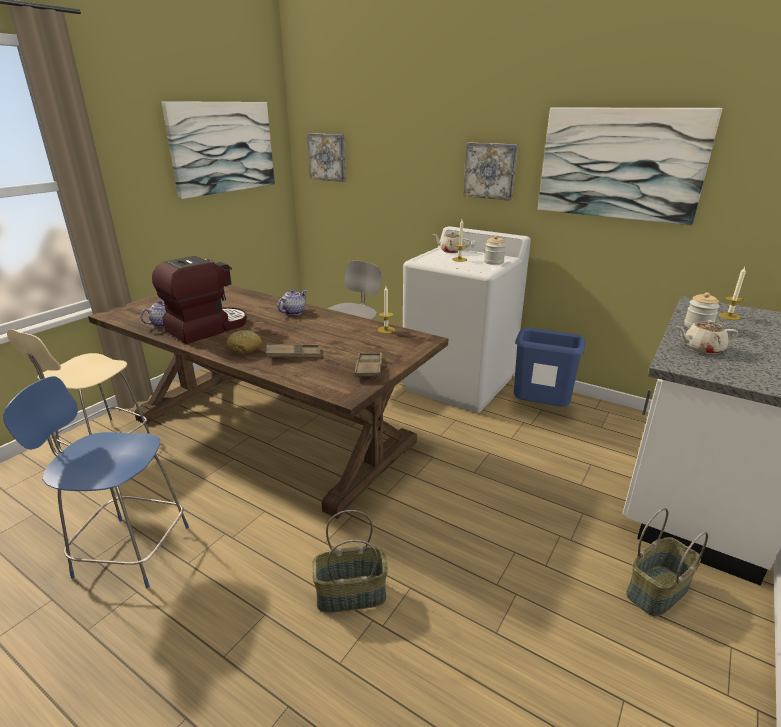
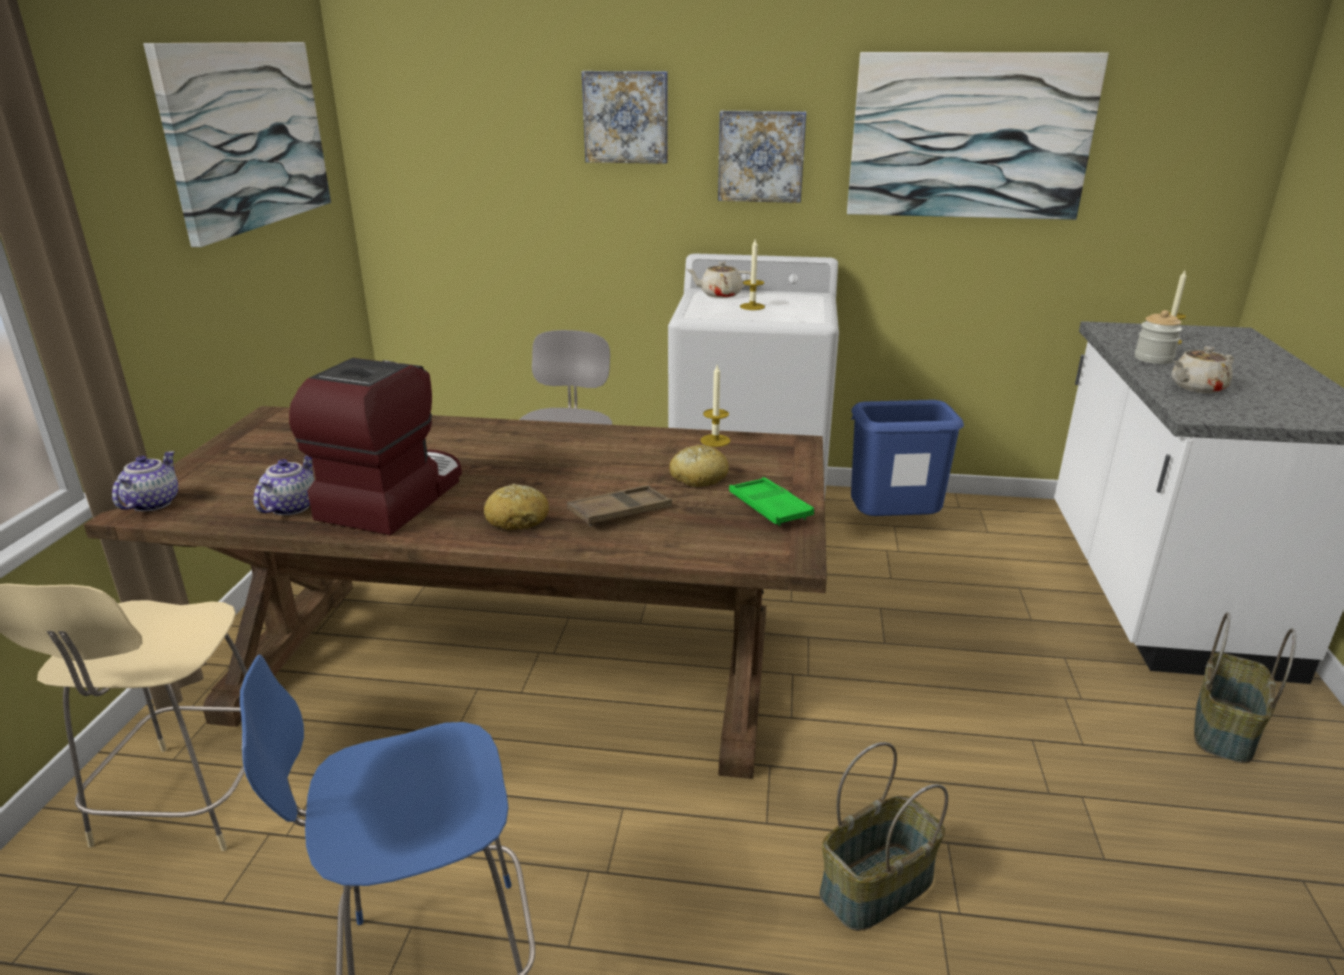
camera: 25 degrees left, 0 degrees up
(293, 312) = (520, 439): teapot -> teapot (152, 503)
(328, 157) = (432, 145): picture -> picture (626, 117)
(353, 346) = (698, 477): none -> bread
(369, 368) = (769, 507): brown tray -> green tray
(493, 262) = (808, 304): jar -> none

